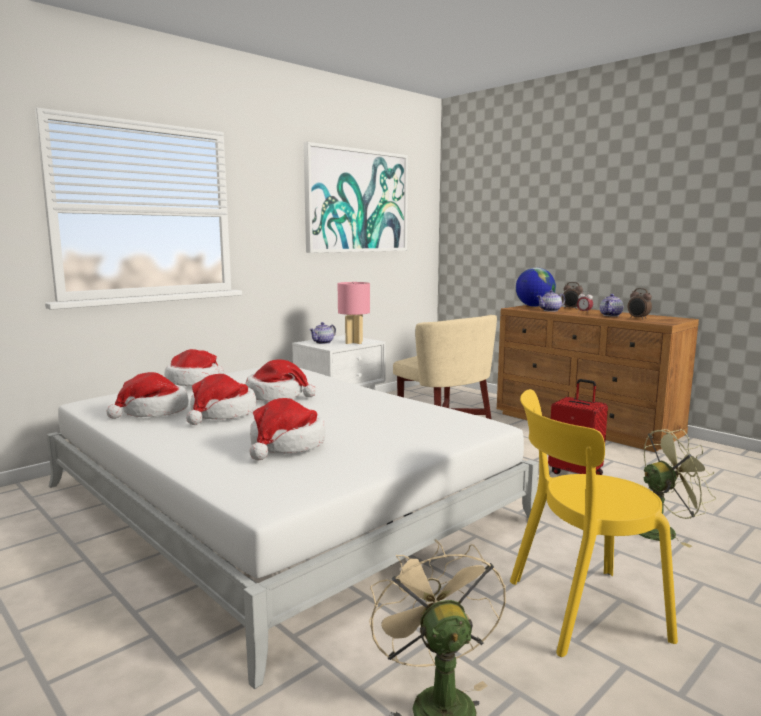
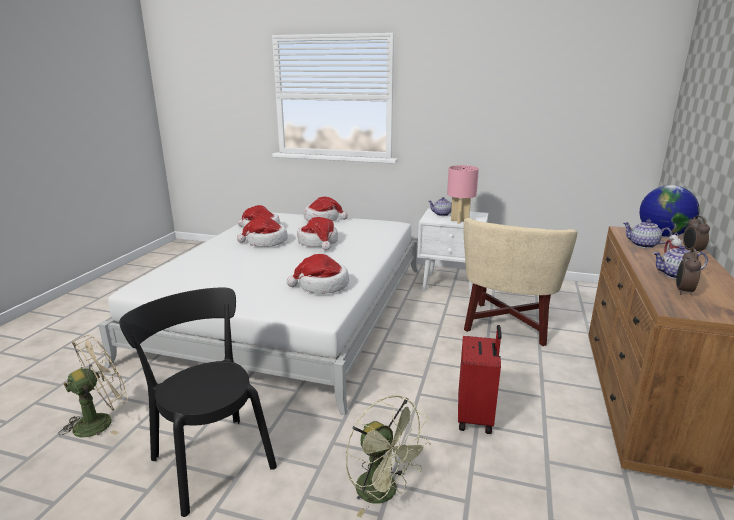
camera: 60 degrees right, 10 degrees up
(286, 445) = (222, 270): hat -> hat (322, 285)
(357, 201) = (536, 84): picture -> none
(579, 610) = (211, 459): yellow chair -> black chair

